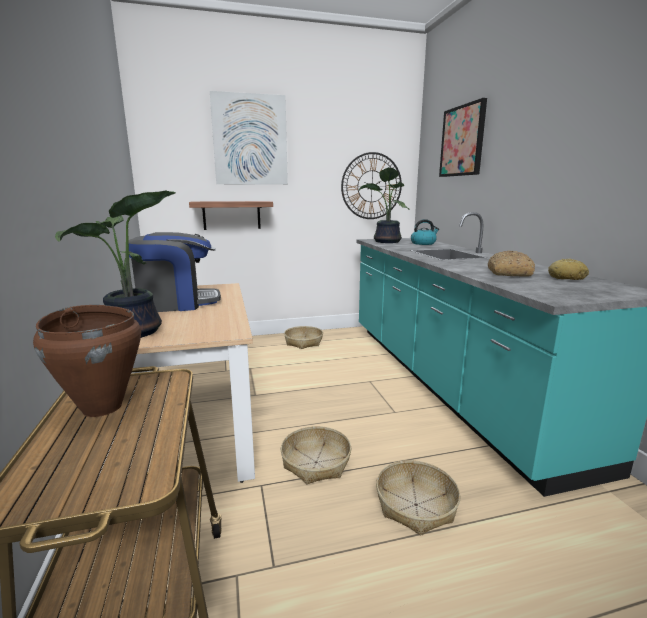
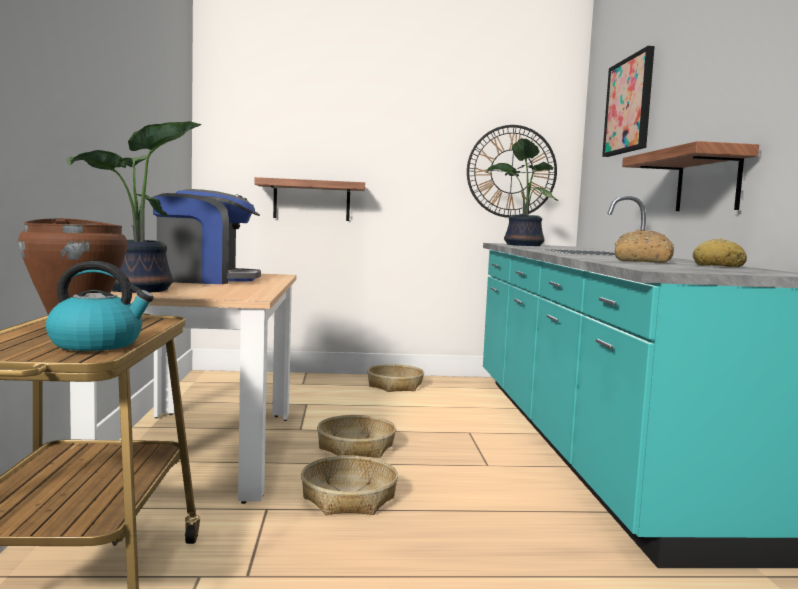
camera: 10 degrees right, 10 degrees down
(250, 140) = (344, 104): picture -> none
(416, 505) = (463, 551): basket -> basket (356, 447)
(423, 243) = (574, 248): kettle -> kettle (98, 344)
(539, 206) = (708, 182): none -> shelf

